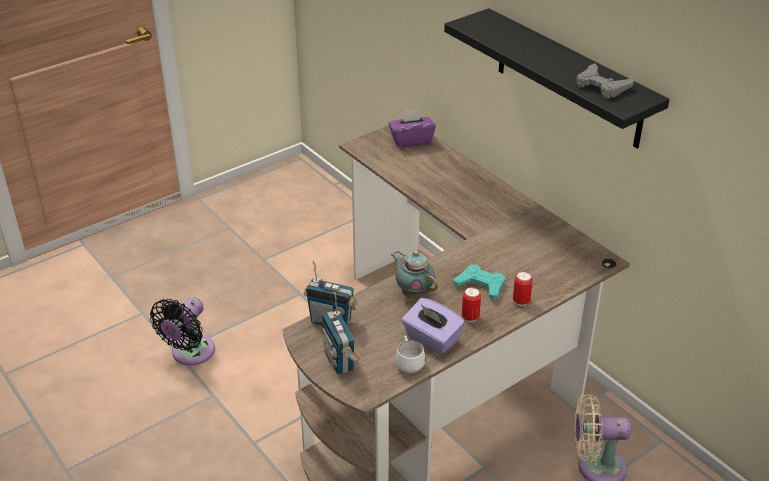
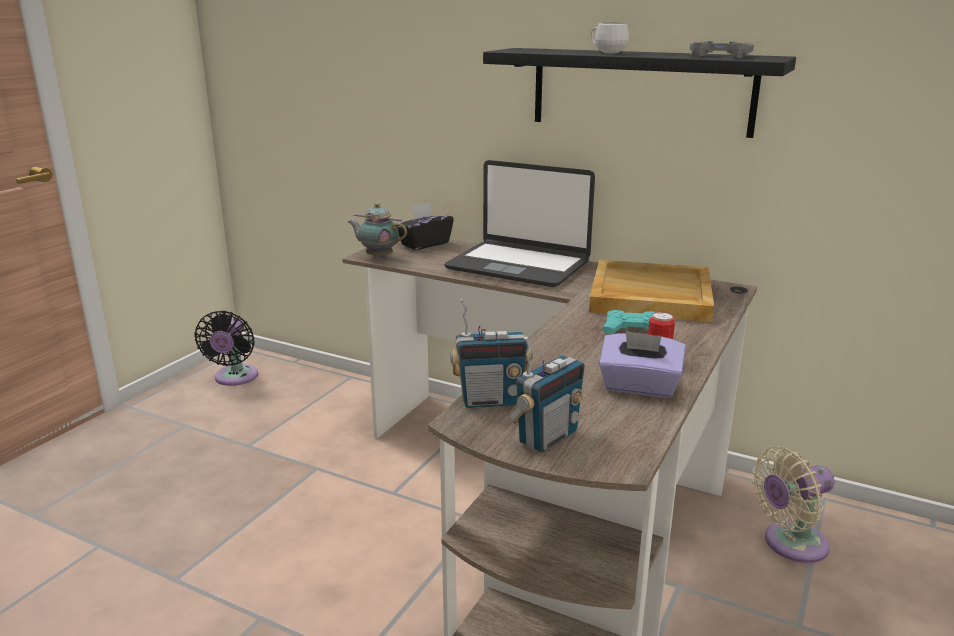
camera: 25 degrees left, 15 degrees down
(190, 353) = (198, 575): black fan -> black fan (234, 378)
(340, 361) = (547, 437): radio -> radio turned 90 degrees counterclockwise
(408, 363) = (640, 416): white mug -> white mug (606, 52)
(411, 140) = (424, 244): purple tissue box -> black tissue box
(413, 293) = (565, 352): teapot -> teapot (378, 257)
(463, 187) = (519, 265): none -> laptop
(521, 301) = (694, 333): can -> none
(529, 251) = (649, 296): none -> beige tray

